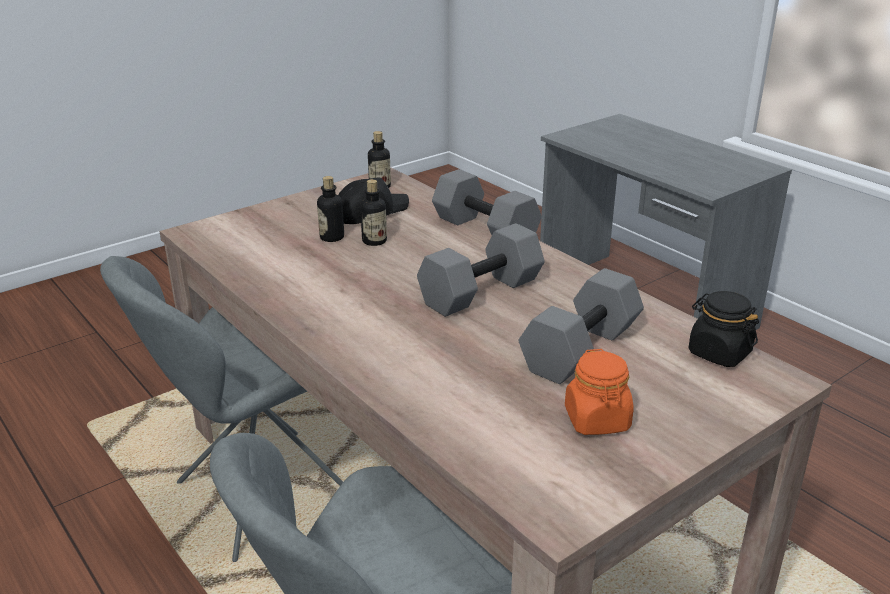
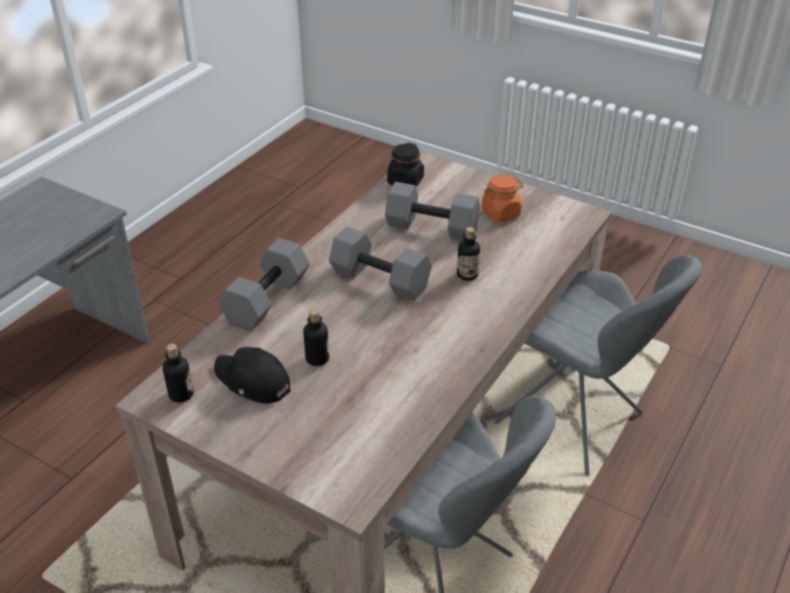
camera: 110 degrees left, 10 degrees up
(332, 237) = (321, 389): bottle -> bottle (467, 275)

